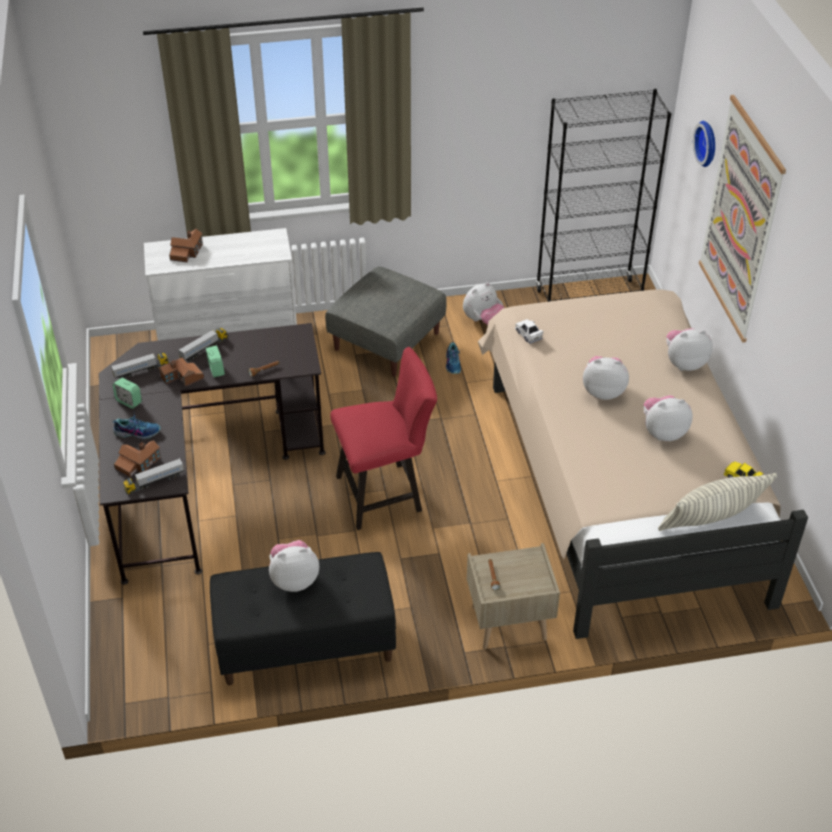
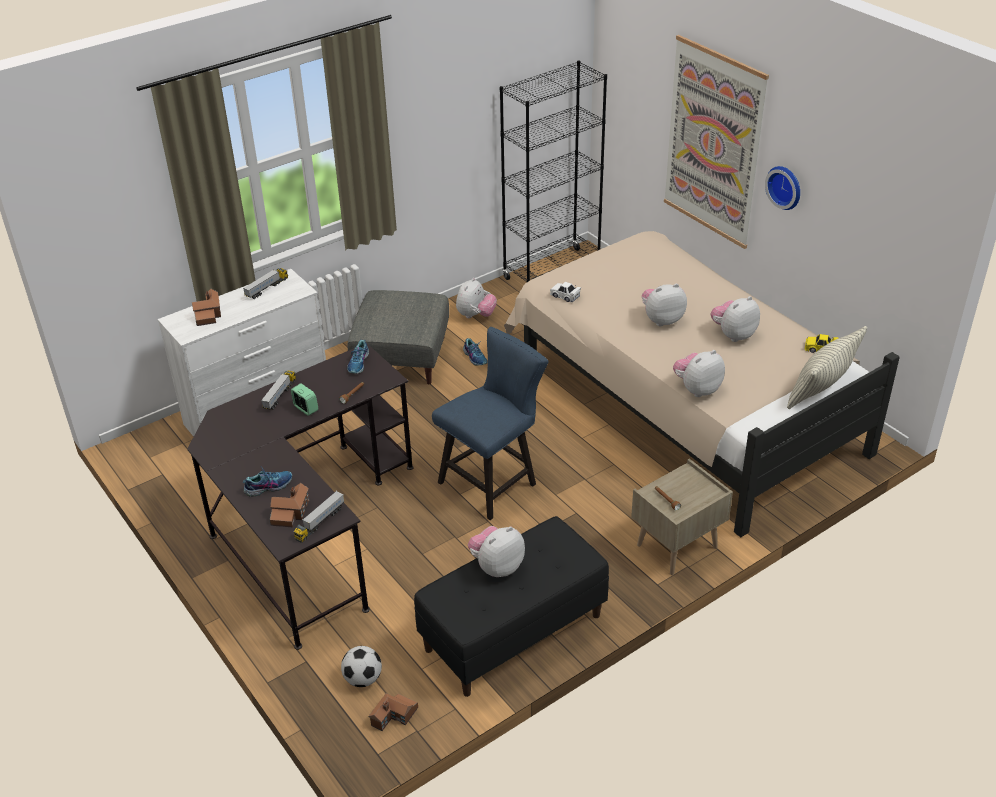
camera: 25 degrees left, 5 degrees down
(129, 401) = (239, 463): alarm clock -> none
(141, 370) = (230, 432): toy truck -> toy truck (267, 288)
(156, 632) = (363, 679): none -> football
(182, 378) = (277, 426): toy house -> toy house (394, 716)
(291, 341) = (359, 363): none -> shoe
(385, 493) = (493, 481): red chair -> blue chair
(684, 363) = (708, 279): plush toy -> plush toy (697, 389)
(708, 143) = (650, 90): wall clock -> wall clock (785, 186)

